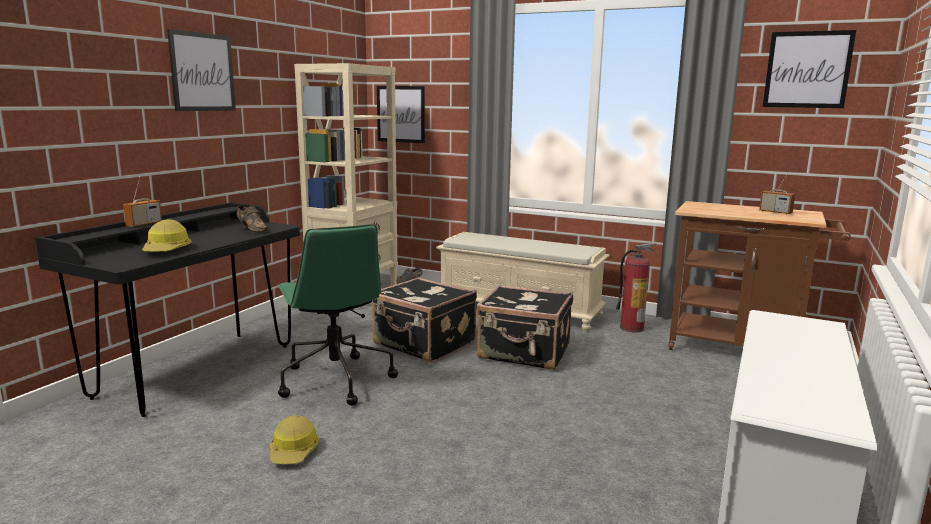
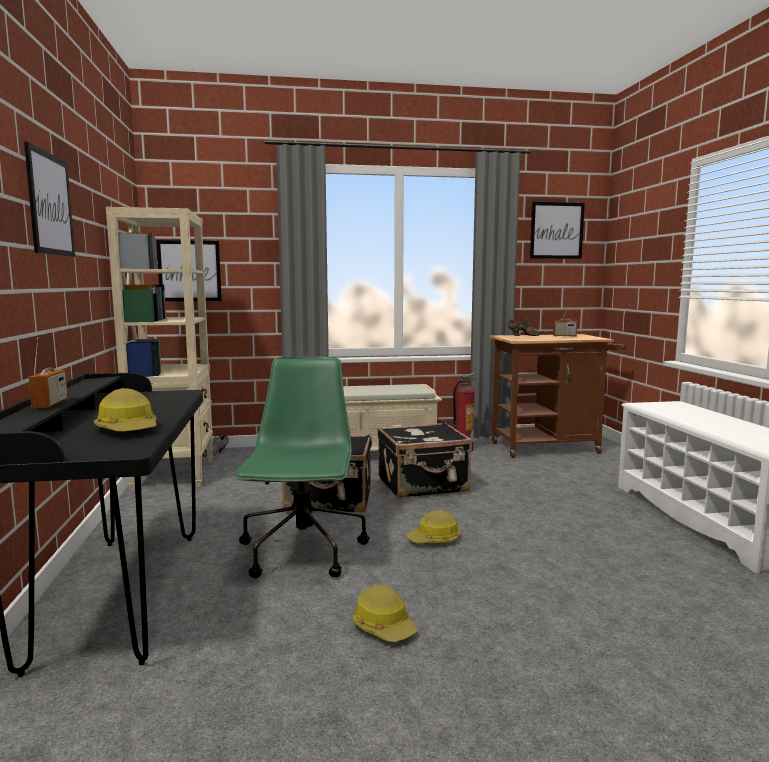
camera: 35 degrees left, 5 degrees down
(252, 229) = (160, 398): brown shoe -> brown shoe (524, 335)
(335, 380) = (302, 553): green office chair -> green office chair turned 120 degrees counterclockwise
(446, 403) = (434, 539): none -> hard hat

